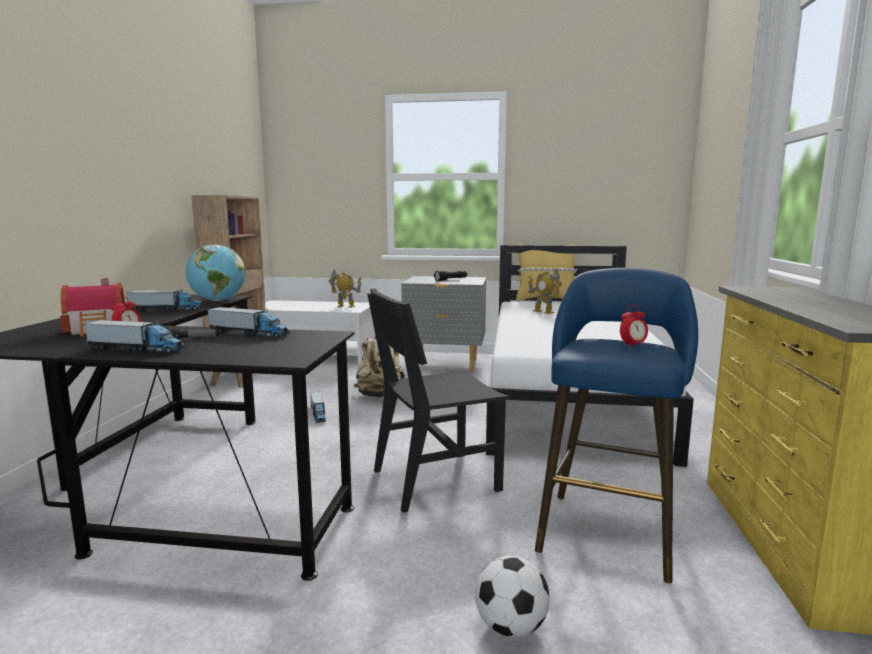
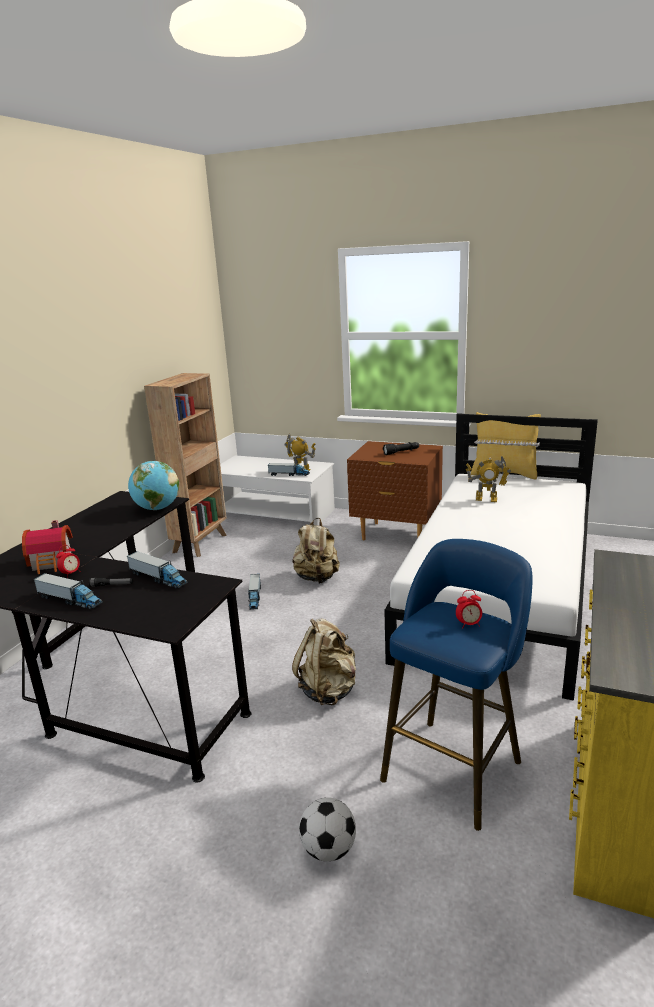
camera: 15 degrees right, 10 degrees up
(166, 309) = (111, 526): toy truck -> toy truck (289, 474)
(435, 480) = (328, 690): black chair -> beige backpack
(445, 365) = (396, 535): grey nightstand -> brown nightstand
(543, 312) = (486, 499): toy robot -> toy robot turned 45 degrees counterclockwise

